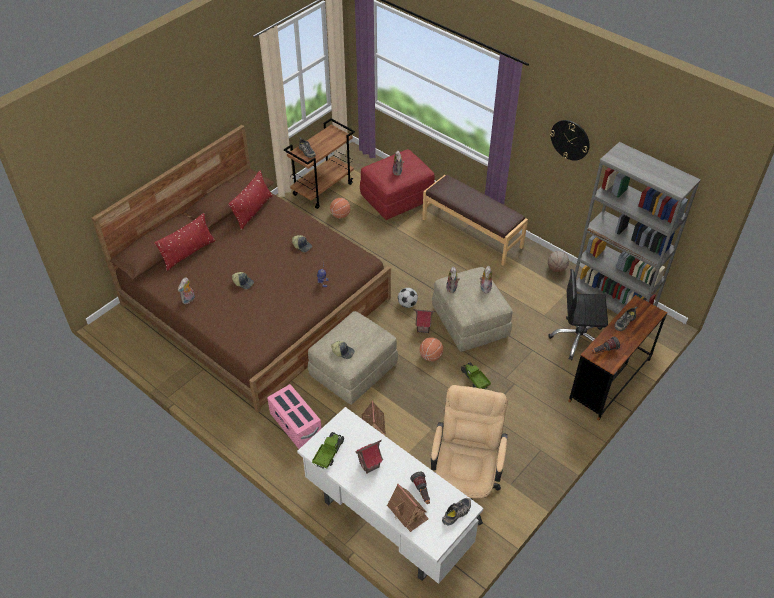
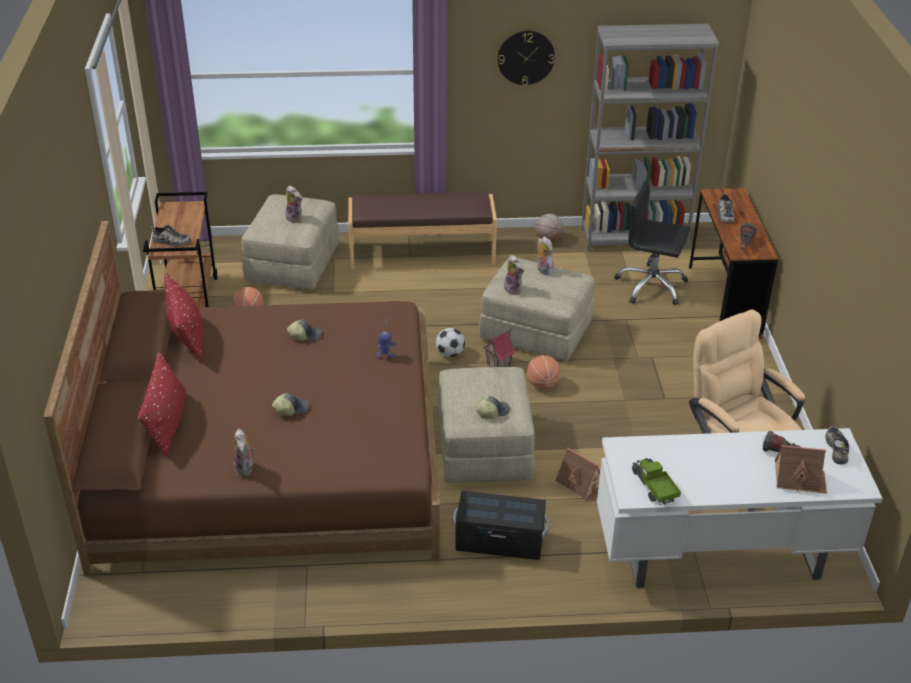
camera: 45 degrees left, 10 degrees down
(295, 425) = (500, 541): pink storage box -> black storage box
(369, 465) = (705, 468): toy house -> none
(397, 197) = (292, 264): red ottoman -> beige ottoman
(474, 379) = (612, 377): toy truck -> none
(577, 339) = (651, 286): black office chair -> black office chair turned 60 degrees clockwise

